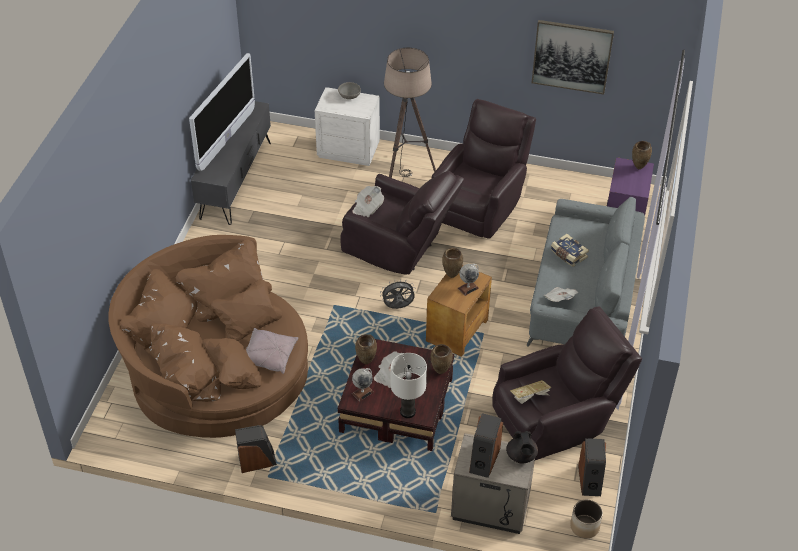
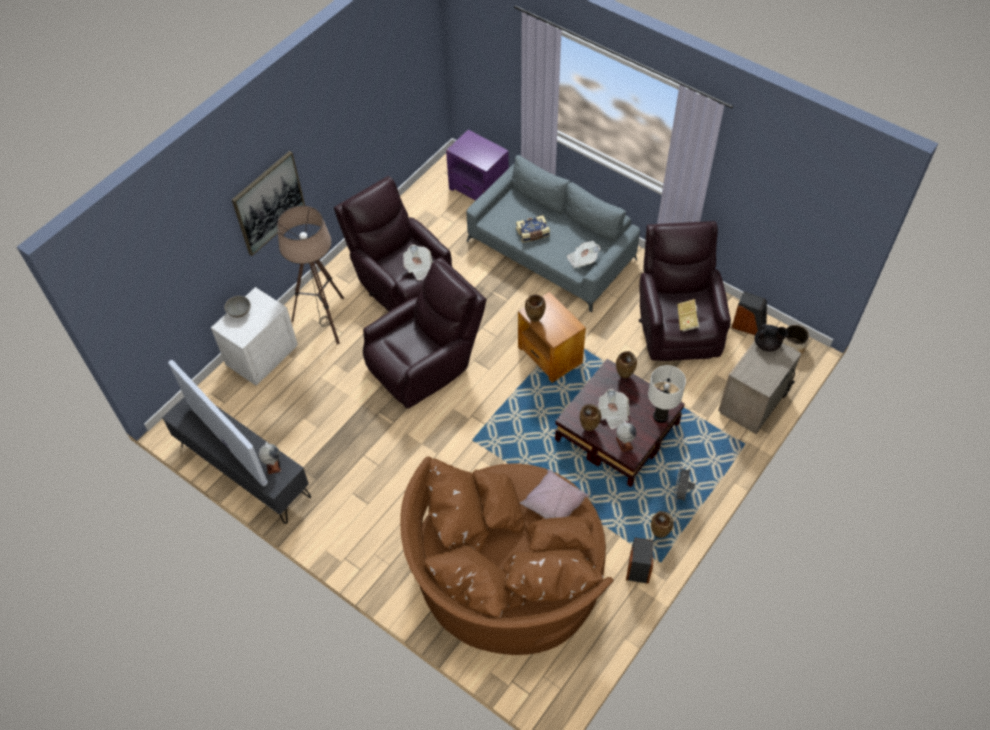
camera: 65 degrees left, 10 degrees up
(367, 208) = (398, 357): newspaper -> newspaper (419, 268)
(398, 307) = (500, 389): grey fan -> grey fan (680, 493)
(468, 288) = (555, 313): globe -> globe (273, 465)
(484, 459) = (762, 371): speaker -> none
(572, 56) = (373, 104): picture -> picture (268, 203)
(639, 168) = (468, 141): brown vase -> brown vase (659, 534)

